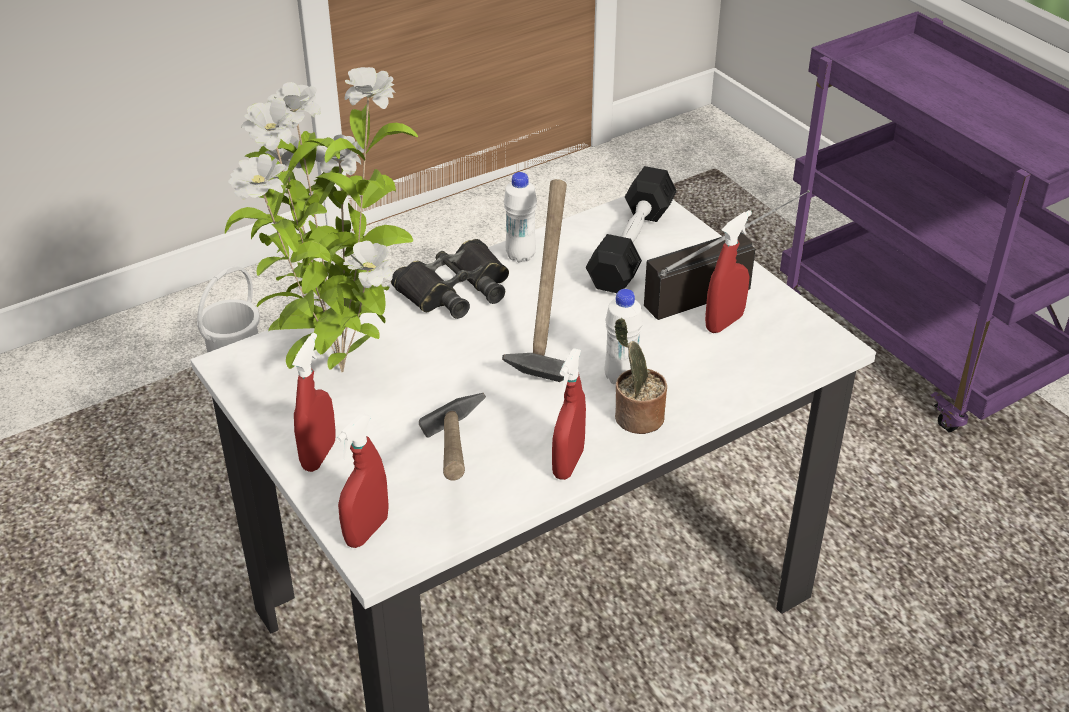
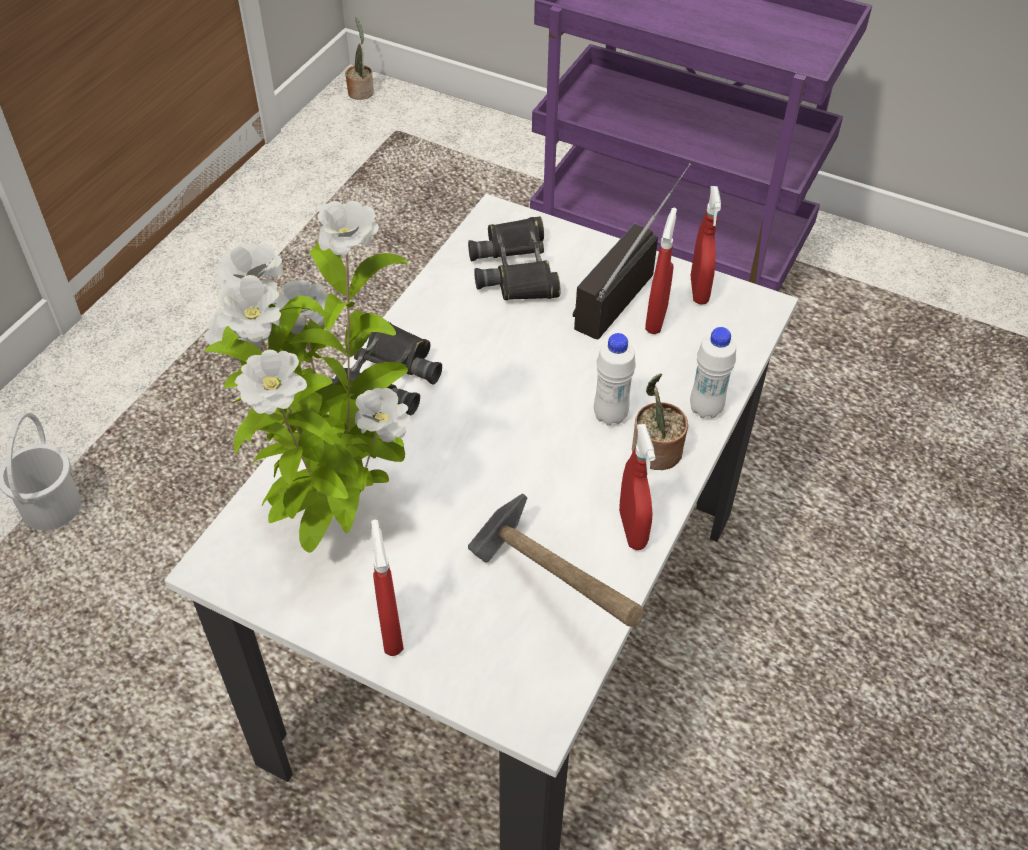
camera: 30 degrees left, 10 degrees up
(366, 531) = (503, 694): red spray bottle -> red spray bottle (699, 290)
(520, 256) = (420, 318): white bottle -> white bottle (705, 408)
(544, 335) = (507, 398): hammer -> none
(631, 246) = (516, 269): black dumbbell -> black binoculars
(705, 128) = (361, 91): none -> potted plant

